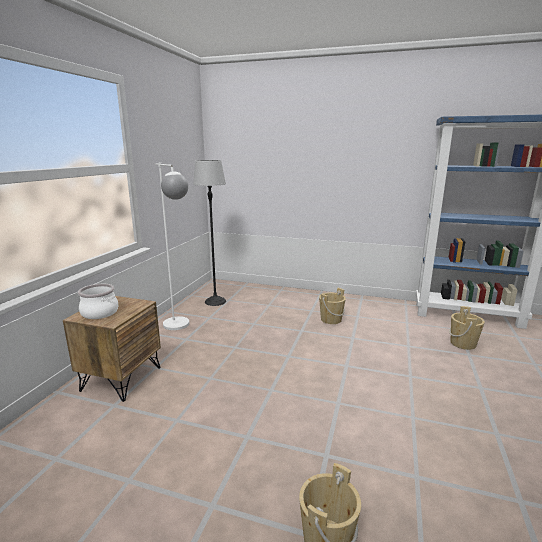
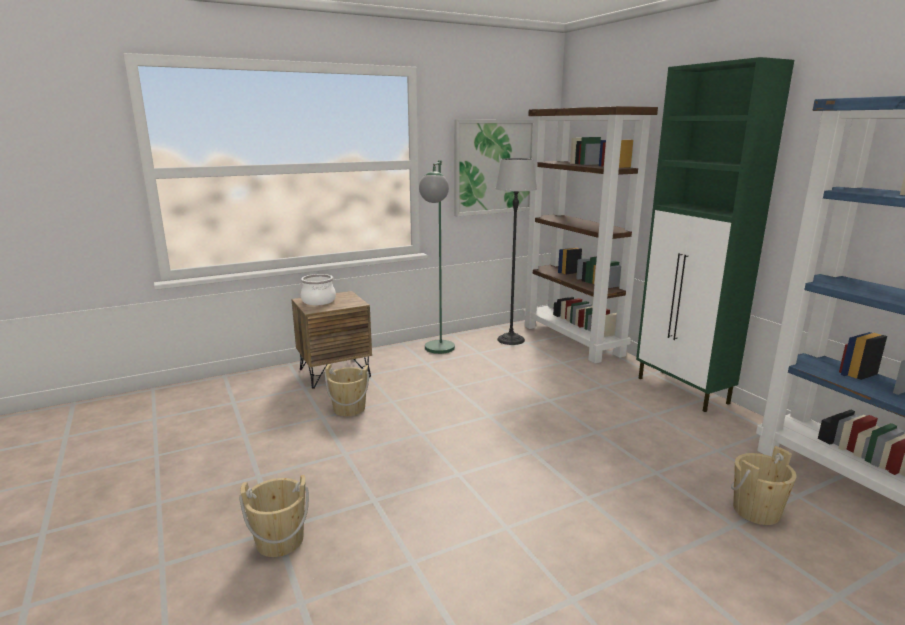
camera: 45 degrees right, 0 degrees up
(176, 168) = (494, 167): none -> picture
(180, 327) = (438, 352): white floor lamp -> green floor lamp
(252, 289) = (573, 340): none -> brown bookcase
(331, 319) = (608, 404): beige bucket -> beige bucket (349, 409)
(347, 298) = (683, 391): none -> green cabinet

